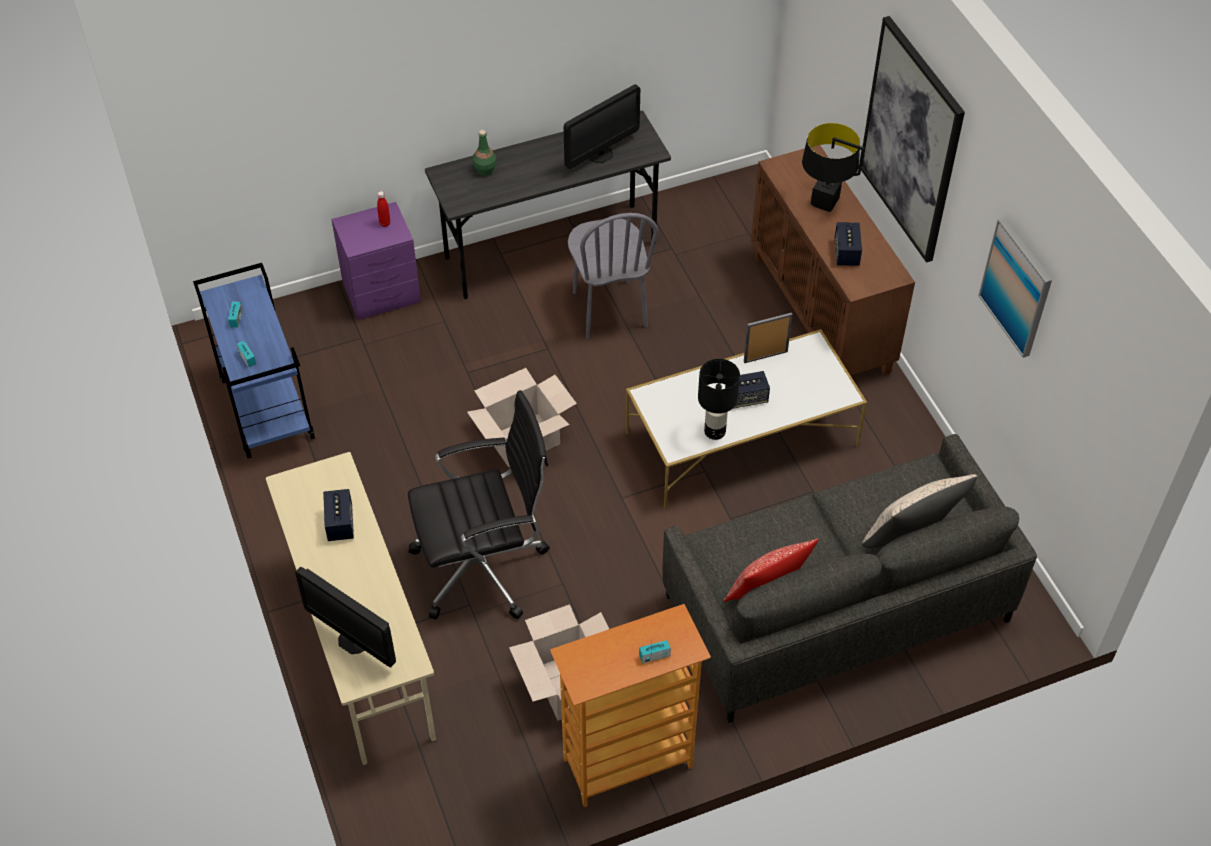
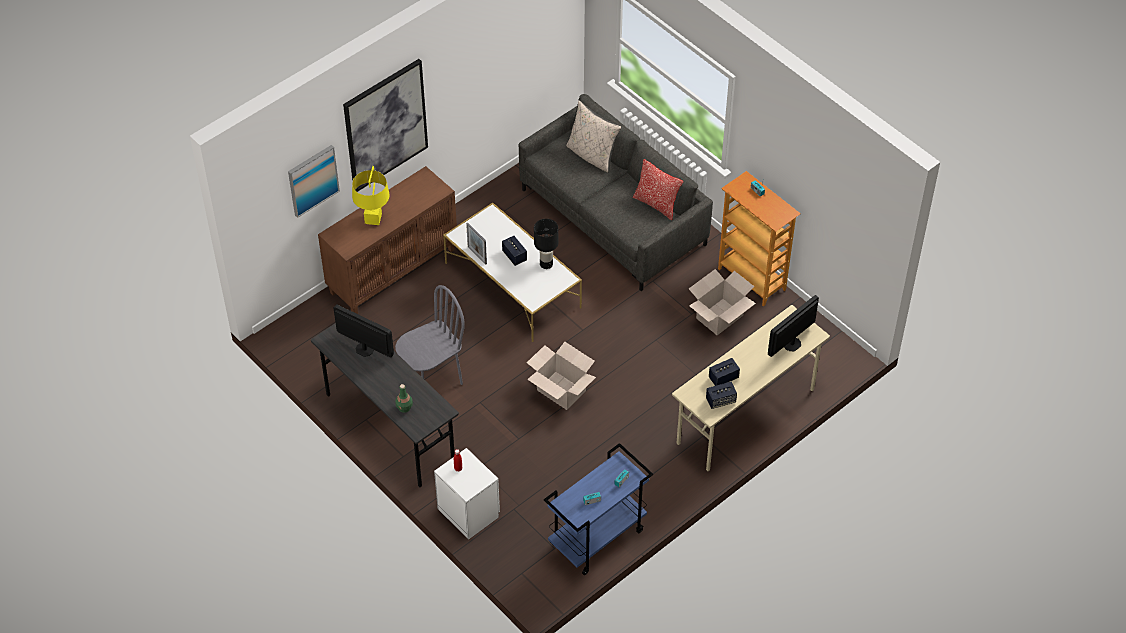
camera: 110 degrees left, 0 degrees up
(354, 640) = (792, 344): monitor -> monitor turned 150 degrees counterclockwise
(383, 293) = (468, 511): purple nightstand -> white nightstand
(484, 567) = (663, 379): black office chair -> none
(825, 203) = (373, 219): black table lamp -> yellow table lamp
(846, 253) = (414, 200): speaker -> speaker (720, 400)
(1016, 287) = (485, 66): picture -> picture (313, 180)

